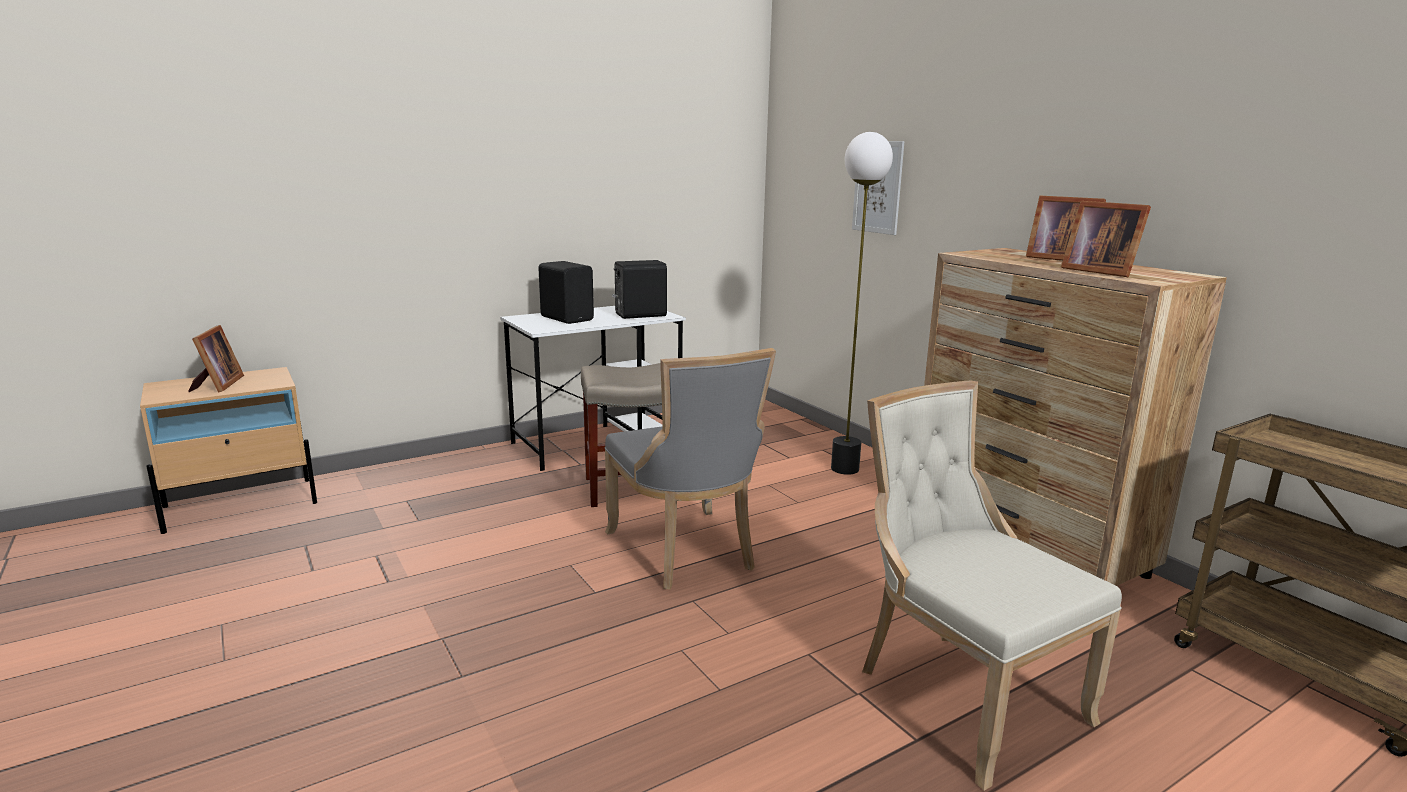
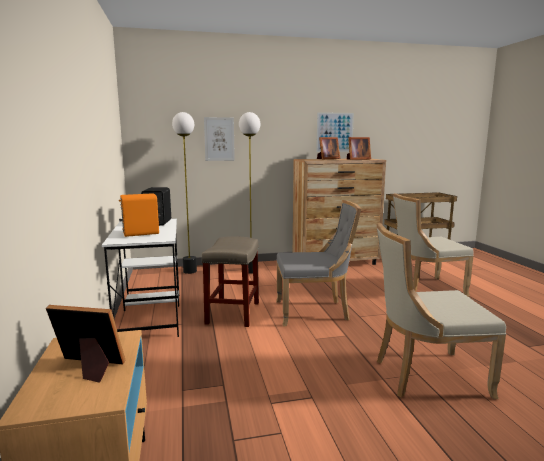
camera: 70 degrees left, 5 degrees down
(455, 685) = (425, 376): none -> beige chair
(567, 318) = (140, 233): black speaker -> orange speaker
(789, 427) = (190, 271): none -> floor lamp
(1126, 183) = (334, 132): none -> picture

